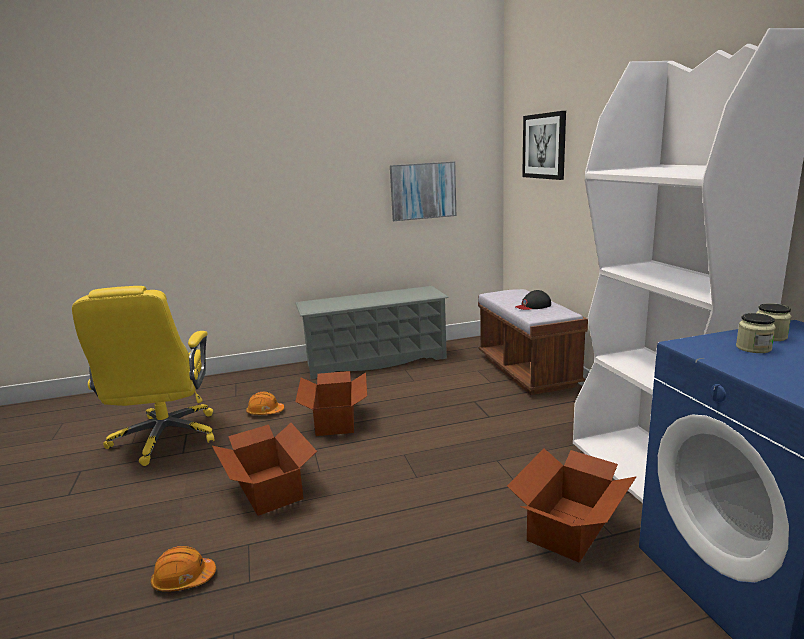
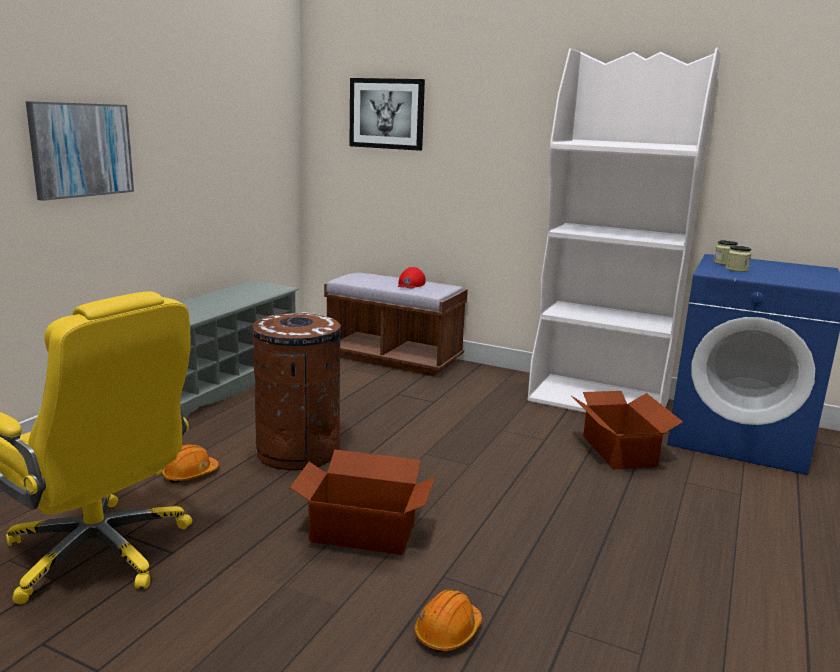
camera: 50 degrees left, 0 degrees up
(336, 420) = (298, 451): cardboard box -> brown trash can
(423, 191) = (238, 158): picture -> picture (81, 150)
(533, 306) = (410, 284): black cap -> red cap

